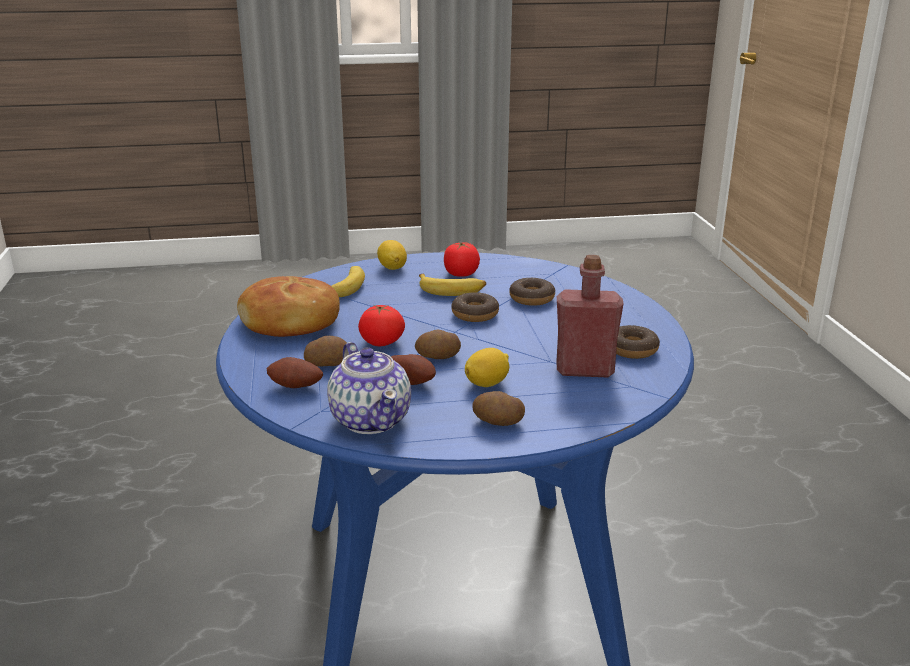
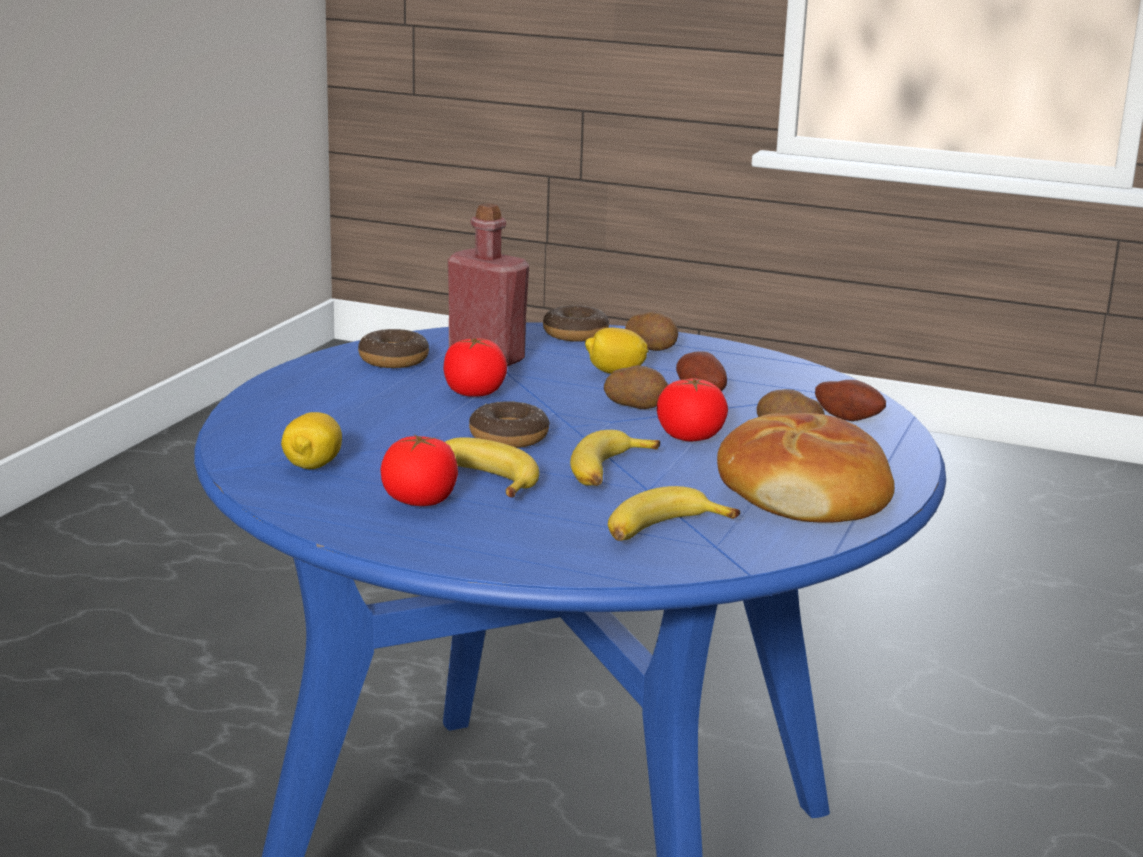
camera: 150 degrees left, 5 degrees down
(371, 419) = (781, 376): teapot -> none
(392, 268) = (522, 548): lemon -> lemon (312, 466)
(399, 309) = (610, 472): none -> banana
(531, 298) = (387, 436): donut -> donut (575, 334)
(541, 338) = (474, 393): none -> tomato

